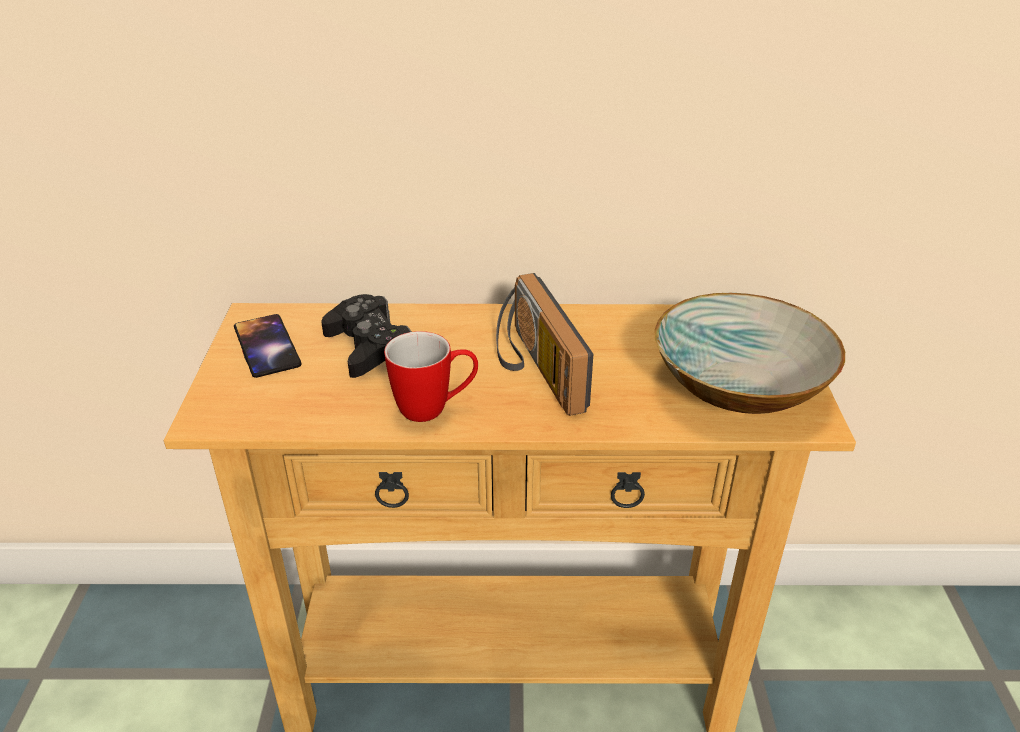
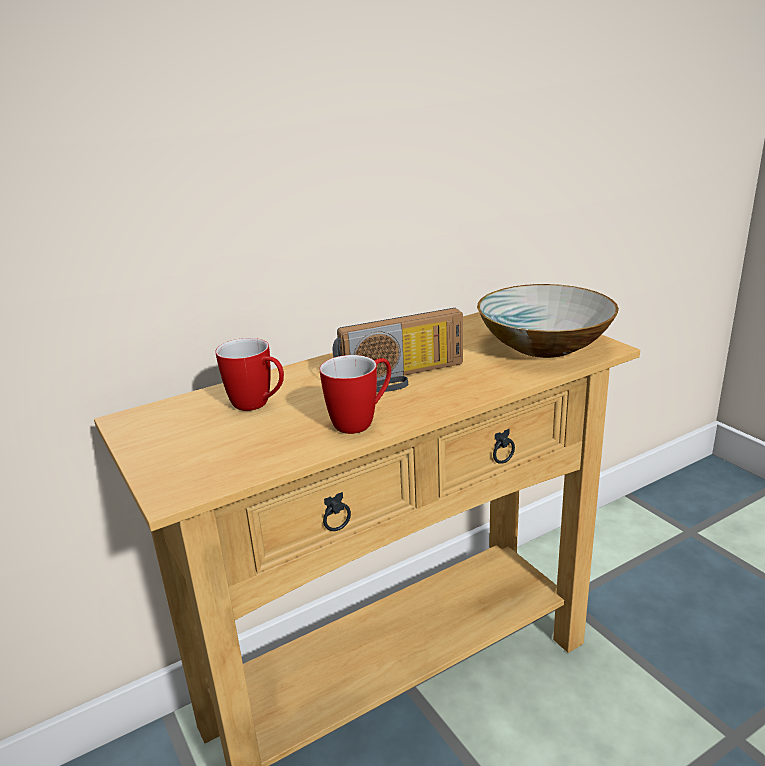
camera: 30 degrees left, 10 degrees down
(266, 346) = (167, 433): phone -> none
(368, 346) = (258, 405): black game controller -> mug
(533, 369) = (403, 378): radio -> radio turned 60 degrees counterclockwise

